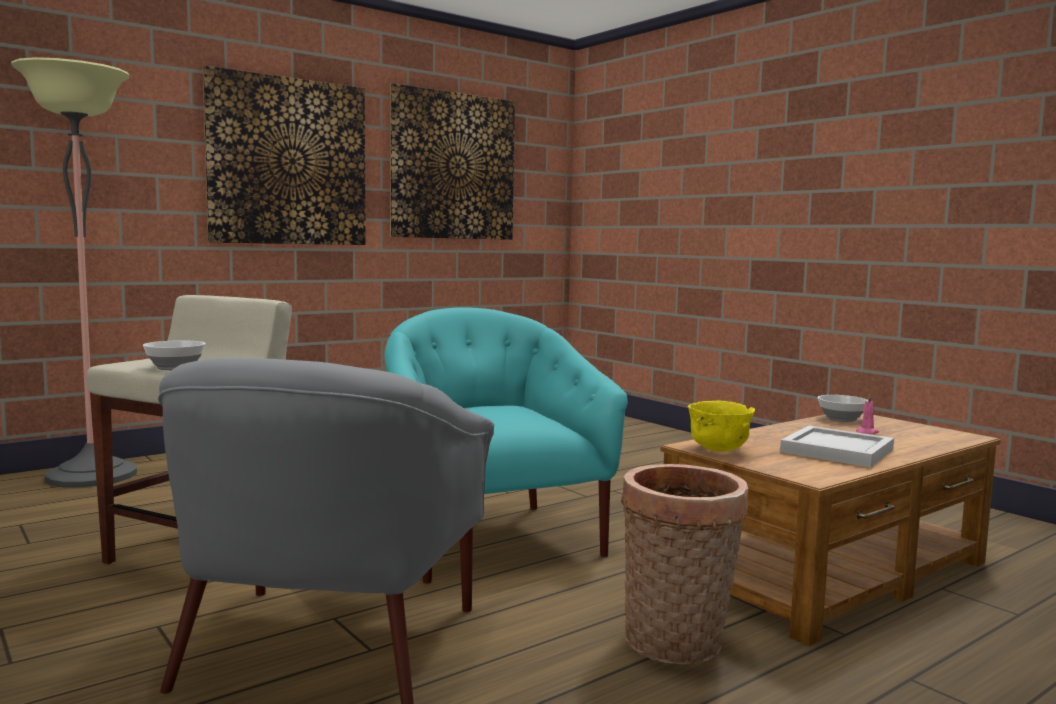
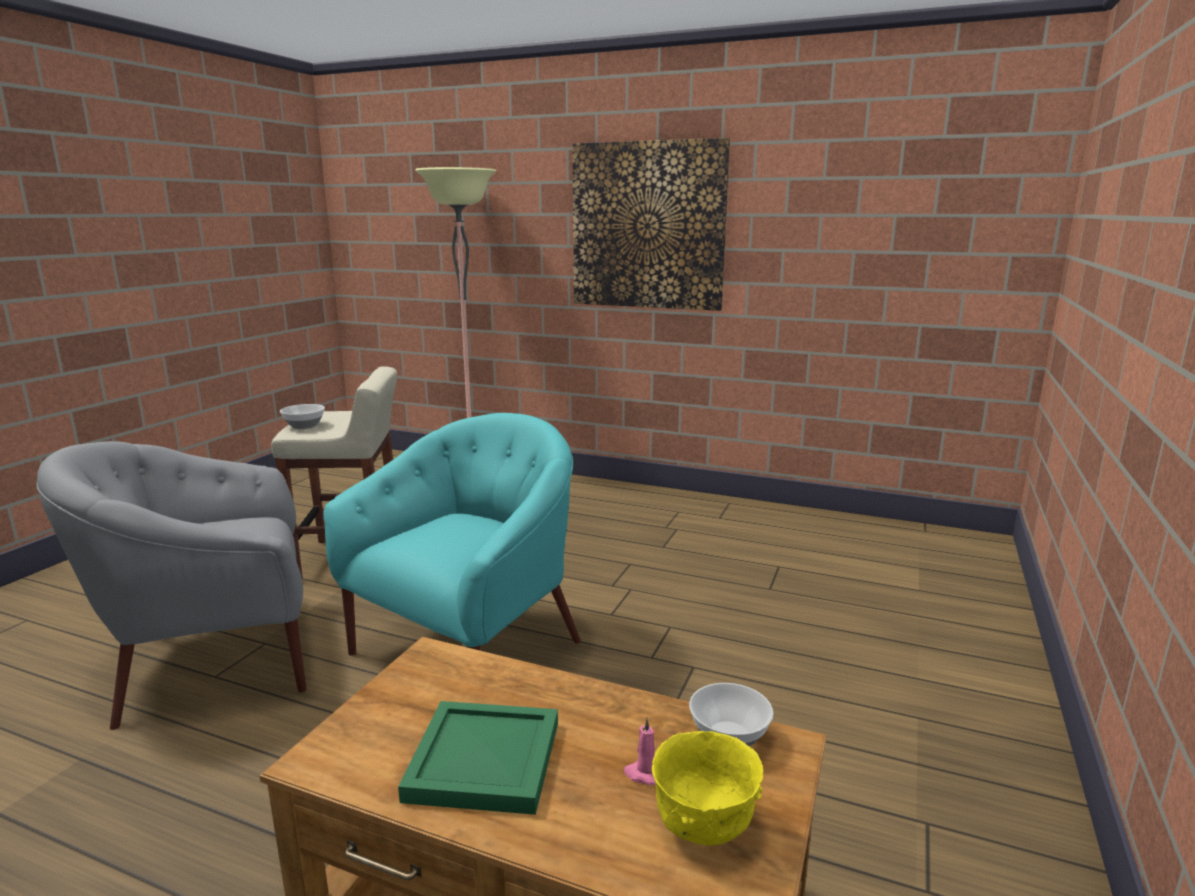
camera: 60 degrees right, 10 degrees up
(453, 166) = (847, 217): picture -> none
(678, 645) = (266, 829): basket -> none
(718, 450) = (419, 673): yellow bowl -> yellow bowl (703, 826)
(836, 450) = (487, 759): white tray -> green tray

